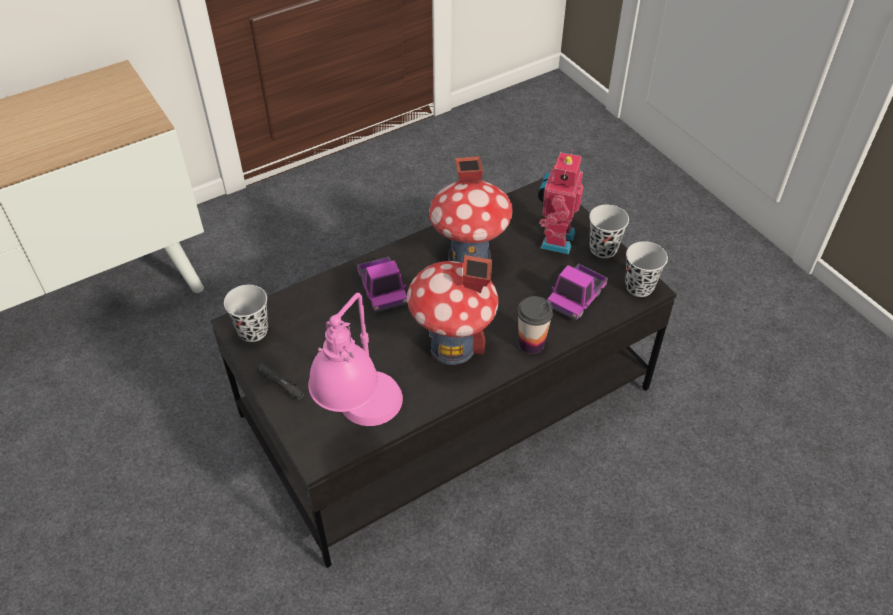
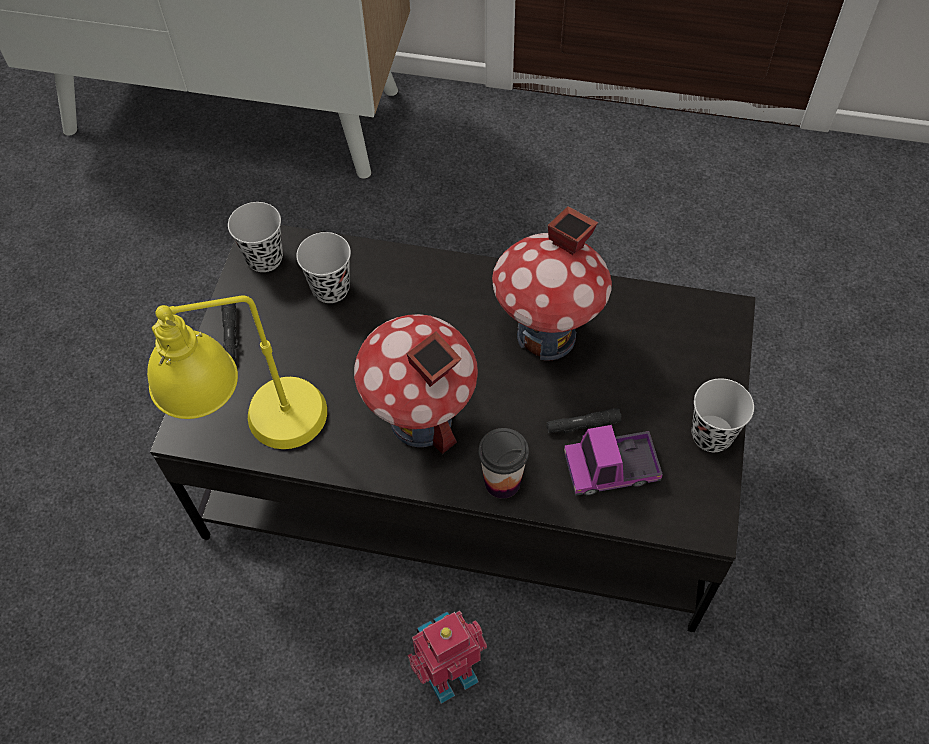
camera: 45 degrees right, 10 degrees up
(363, 422) = (255, 431): pink table lamp -> yellow table lamp
(382, 290) = (422, 304): toy truck -> none
(538, 288) = (583, 425): none -> black flashlight
(554, 240) = (667, 381): toy robot -> toy robot (448, 672)
(639, 287) = (700, 513): black cup -> black cup (330, 288)

